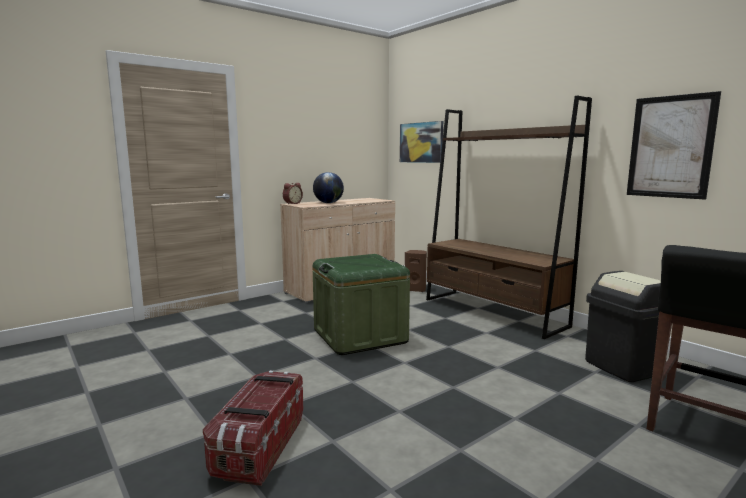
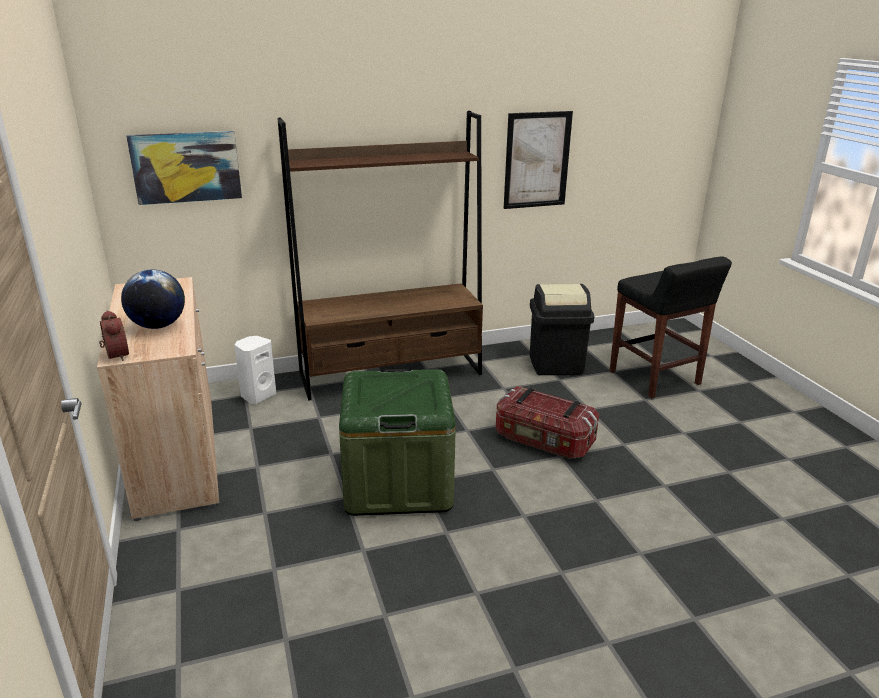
camera: 70 degrees left, 15 degrees up
(259, 446) = (642, 605): storage box -> storage box (543, 441)
(416, 289) = (257, 395): brown speaker -> white speaker

